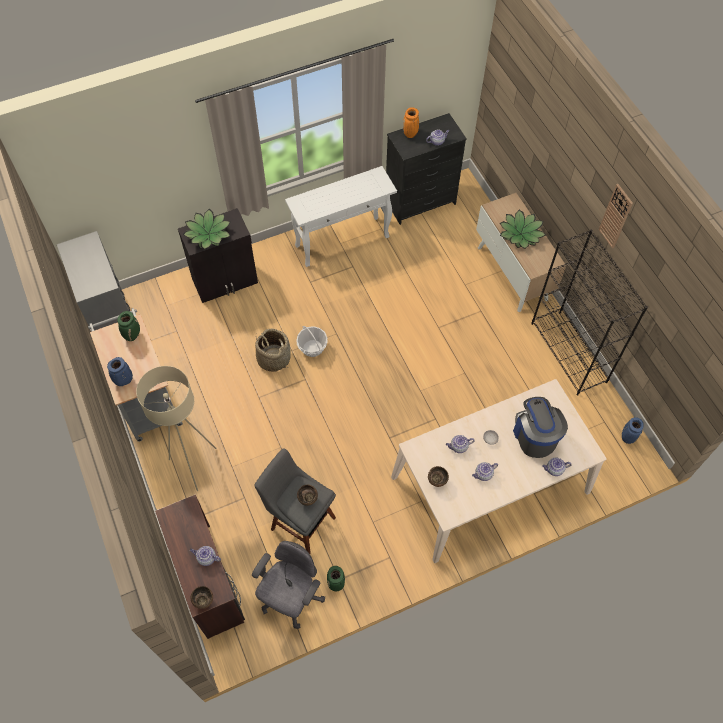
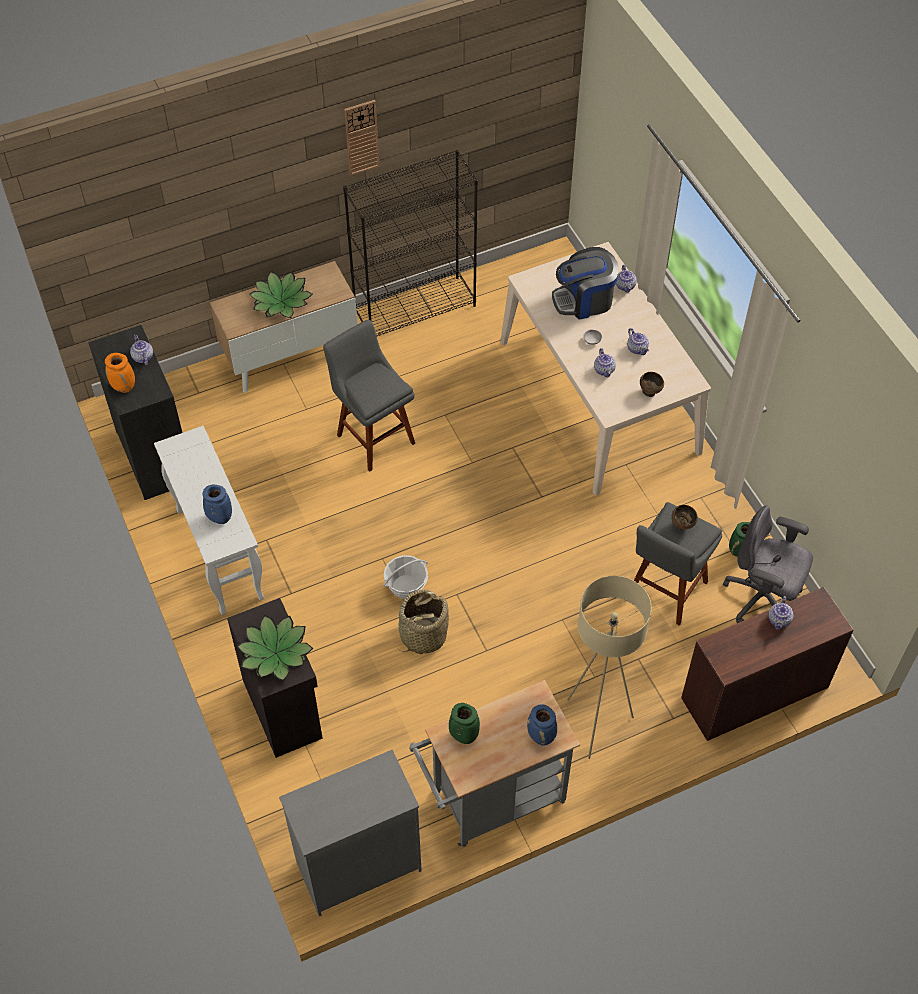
camera: 90 degrees left, 5 degrees down
(203, 601) = (832, 619): brown bowl -> none
(442, 326) = (373, 436): none -> grey stool
(627, 437) = (529, 266): blue vase -> blue vase (219, 518)

